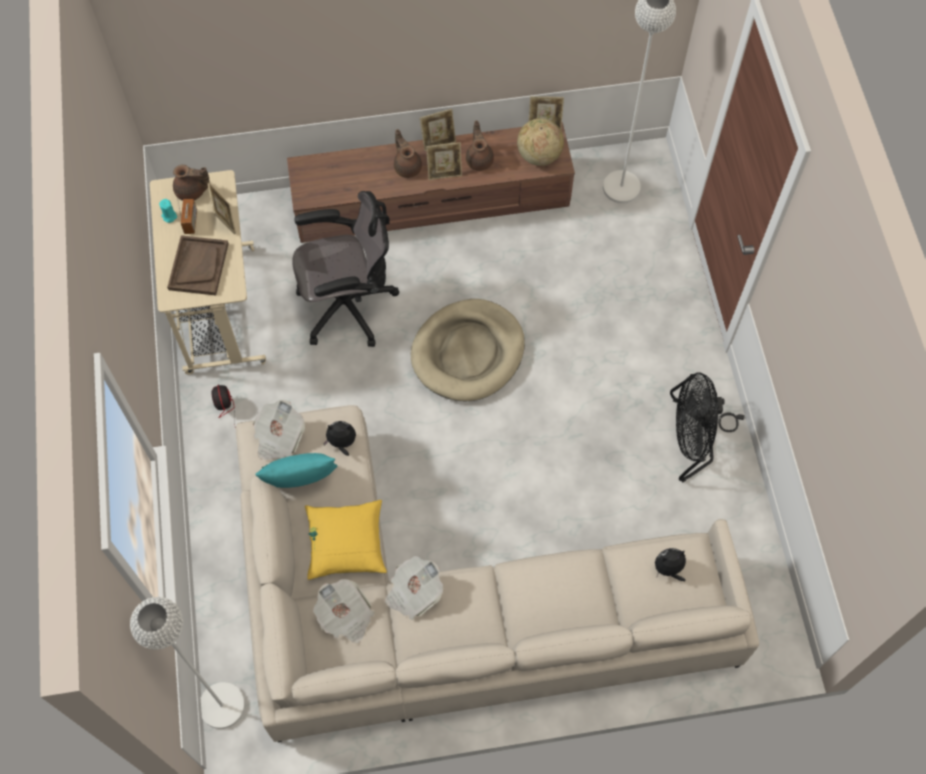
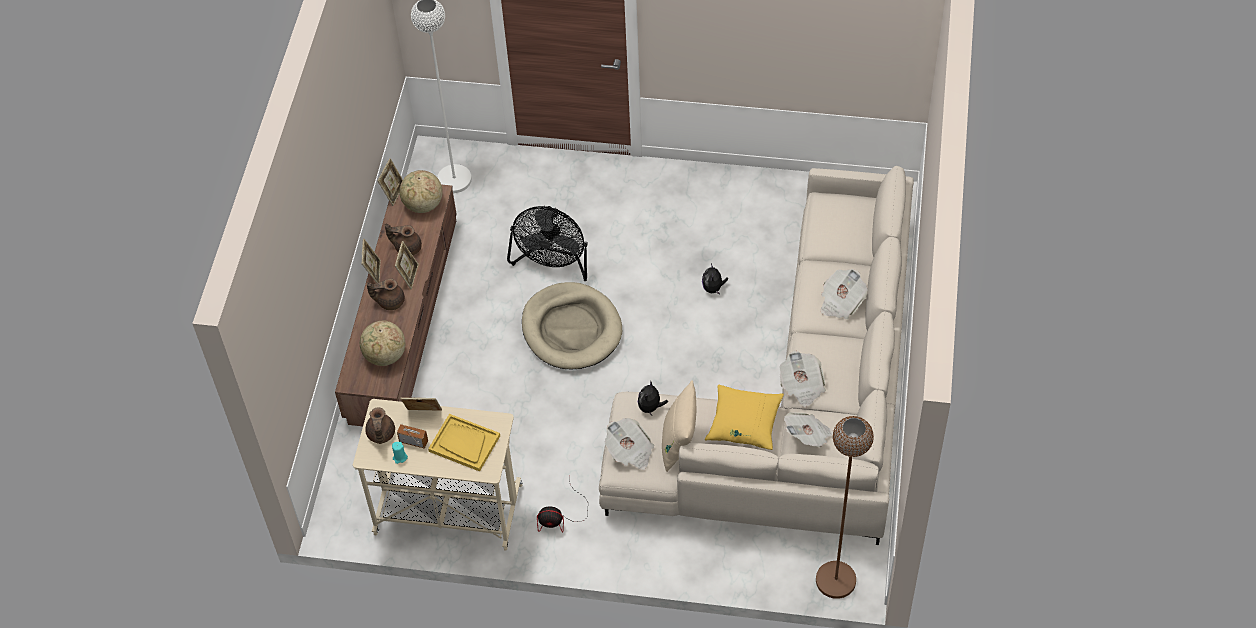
camera: 70 degrees left, 10 degrees down
(192, 192) = (381, 435): brown teapot -> brown teapot turned 150 degrees clockwise
(198, 266) = (464, 443): brown tray -> yellow tray
(223, 706) = (836, 580): white floor lamp -> brown floor lamp
(302, 483) = (679, 443): turquoise pillow -> beige pillow
(340, 184) = (385, 356): none -> globe
(347, 306) = (487, 408): office chair -> none
(546, 606) = (841, 302): none -> newspaper
(668, 569) = (834, 219): plush toy -> plush toy (713, 288)
(696, 436) = (708, 197): black fan -> black fan (551, 259)

